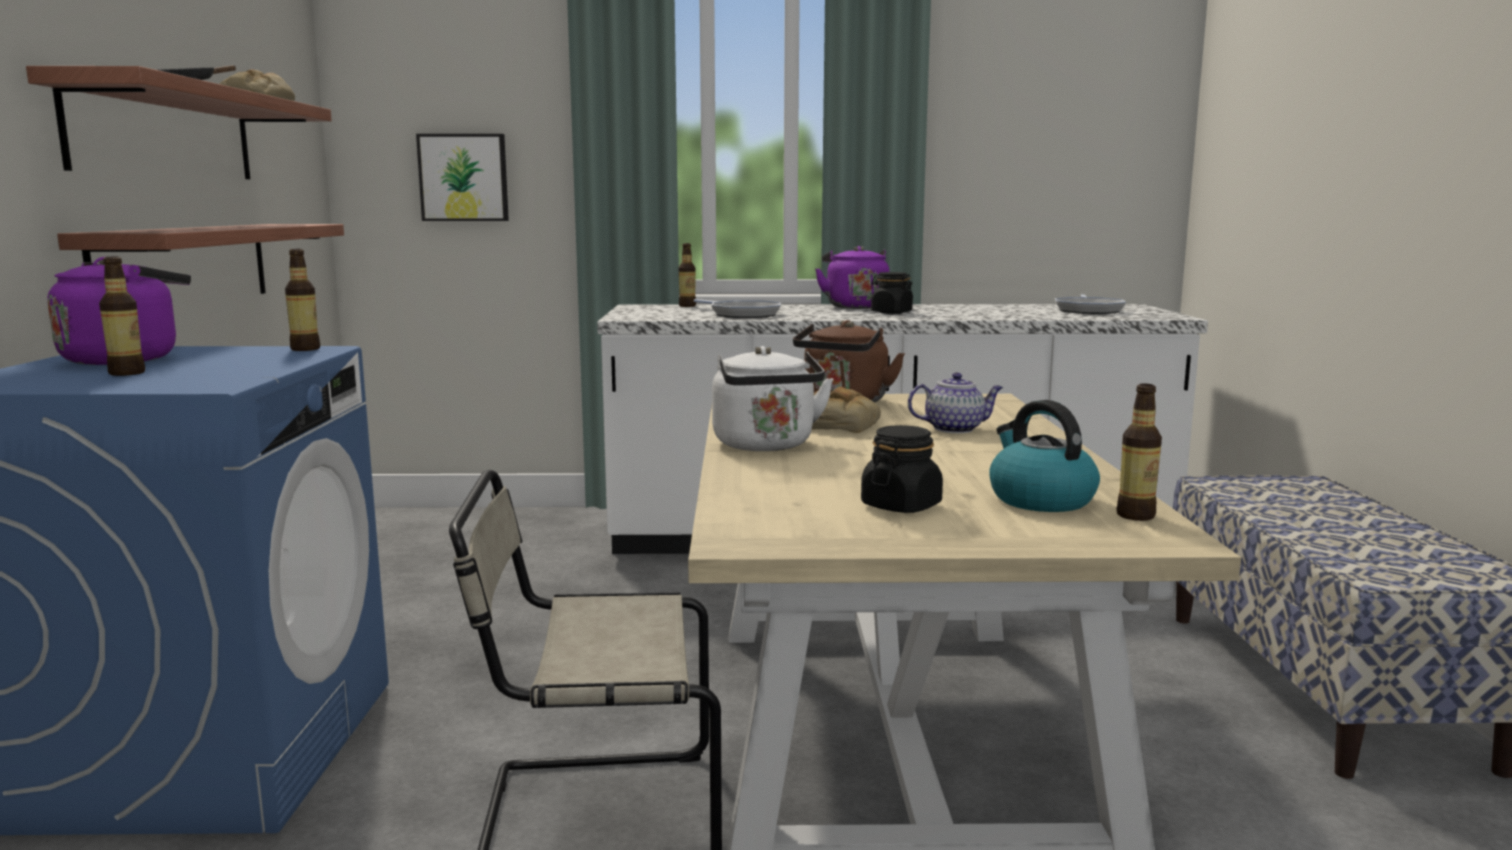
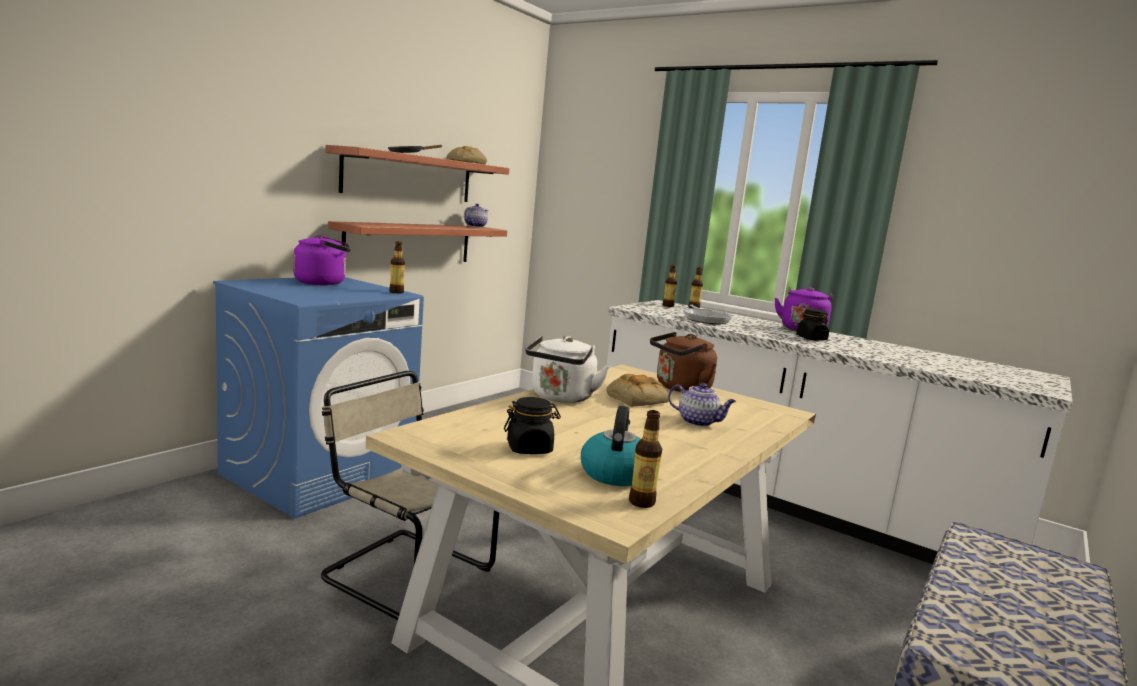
camera: 35 degrees right, 0 degrees up
(127, 373) = (301, 289): bottle -> bottle (668, 306)
(279, 224) = (475, 226): none -> teapot
(464, 177) = (597, 210): picture -> none
(1088, 310) = (985, 370): frying pan -> none

